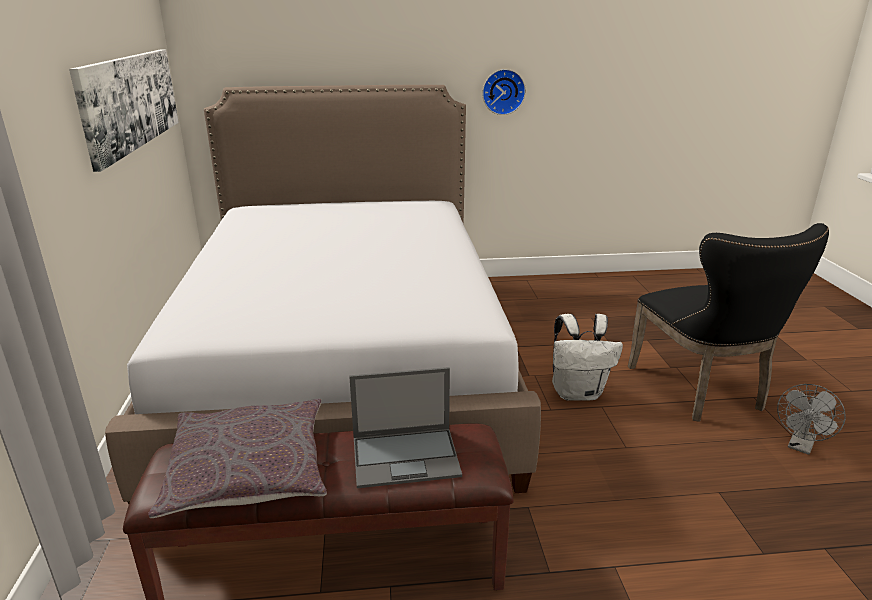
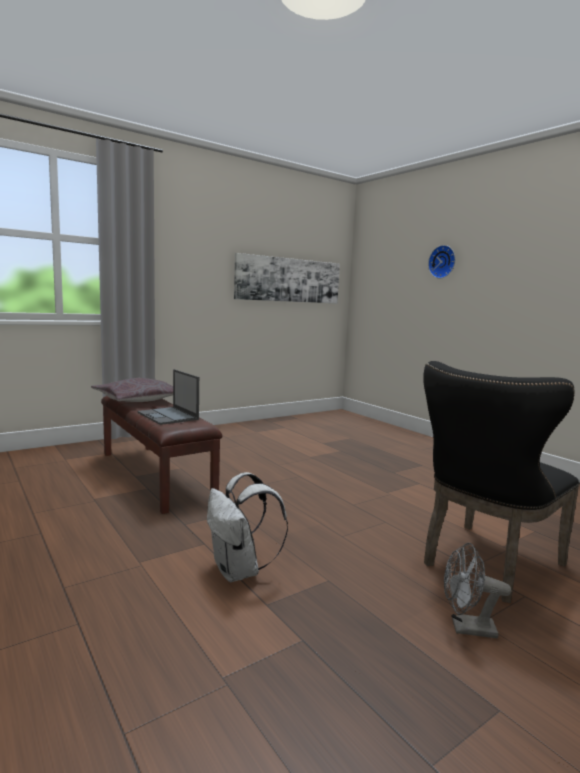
camera: 60 degrees right, 15 degrees down
(345, 365) = (316, 446): bed -> none
(503, 91) = (535, 295): wall clock -> wall clock (443, 262)
(578, 392) = (391, 511): white backpack -> white backpack (239, 571)

